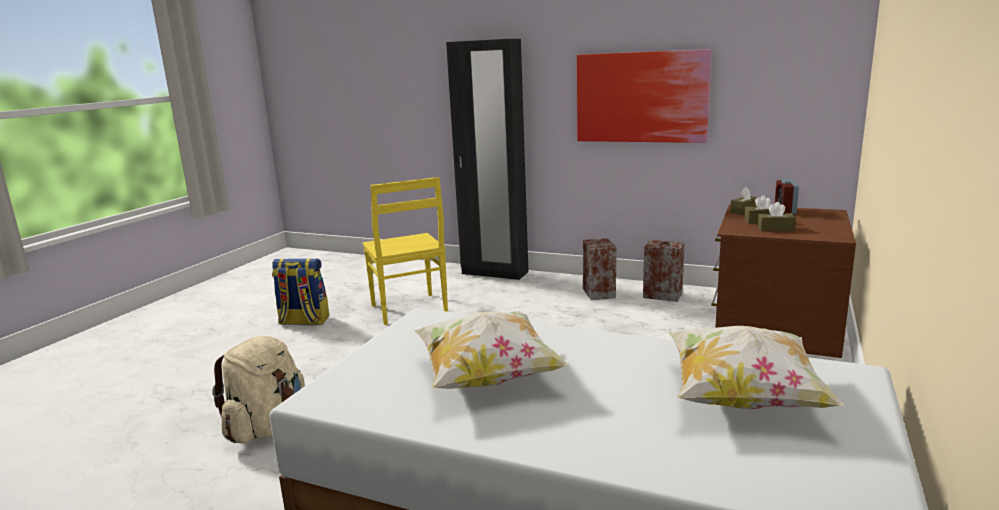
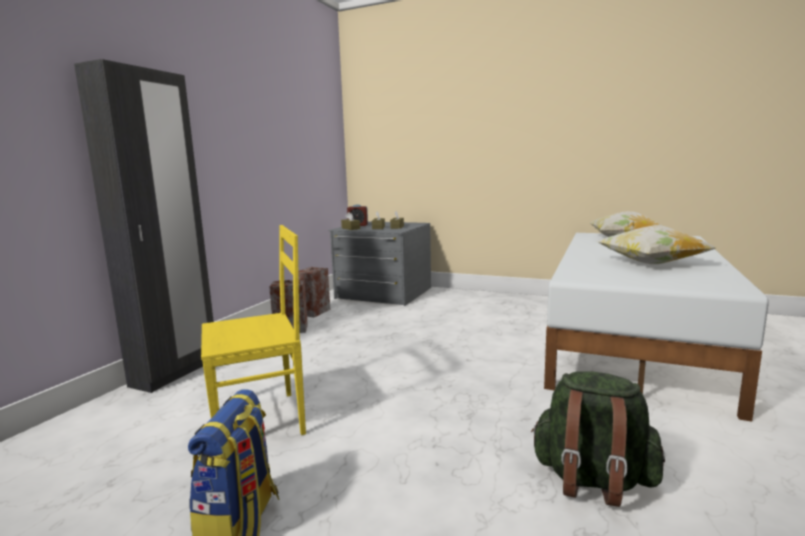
camera: 90 degrees left, 5 degrees down
(267, 427) = (592, 480): beige backpack -> green backpack
(641, 97) = (257, 153): picture -> none
(774, 325) = (383, 293): brown dresser -> grey dresser

